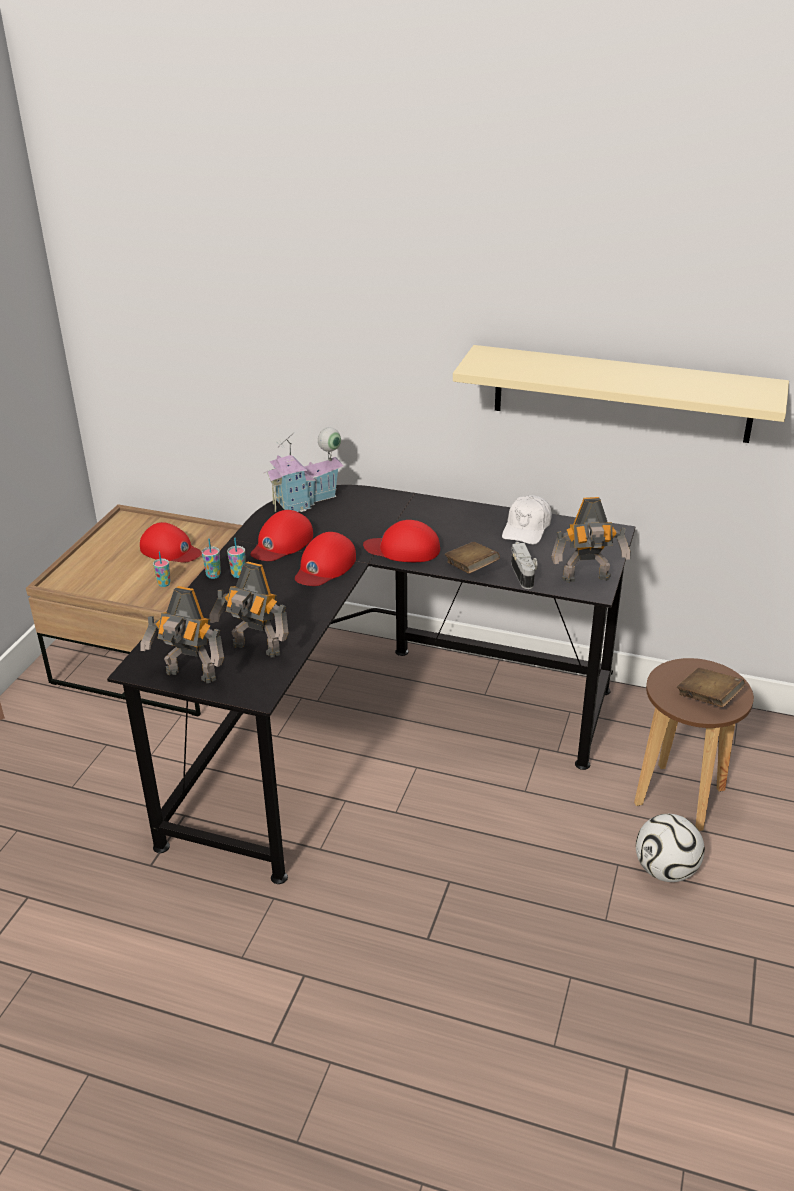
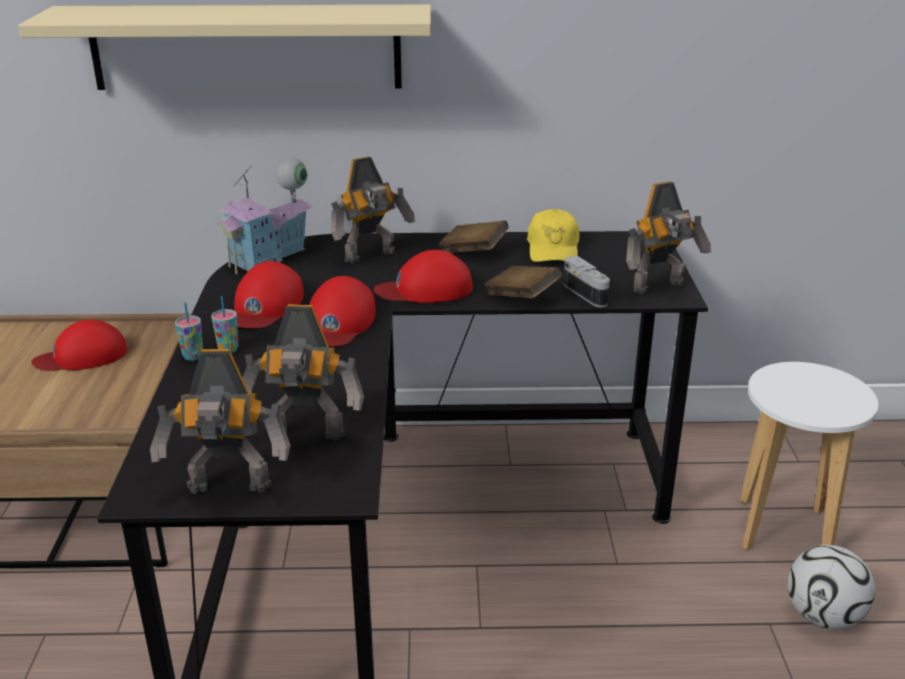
camera: 20 degrees left, 5 degrees down
(164, 584) = (91, 396): cup -> none
(170, 550) = (82, 356): red cap -> red cap turned 150 degrees clockwise
(381, 512) = (372, 256): none -> toy robot
(527, 528) = (553, 249): white cap -> yellow cap
(621, 394) = (645, 71): beige shelf -> beige shelf (246, 47)
(680, 797) = (784, 529): brown stool -> white stool
(708, 698) = (829, 399): brown book -> brown book (473, 252)

